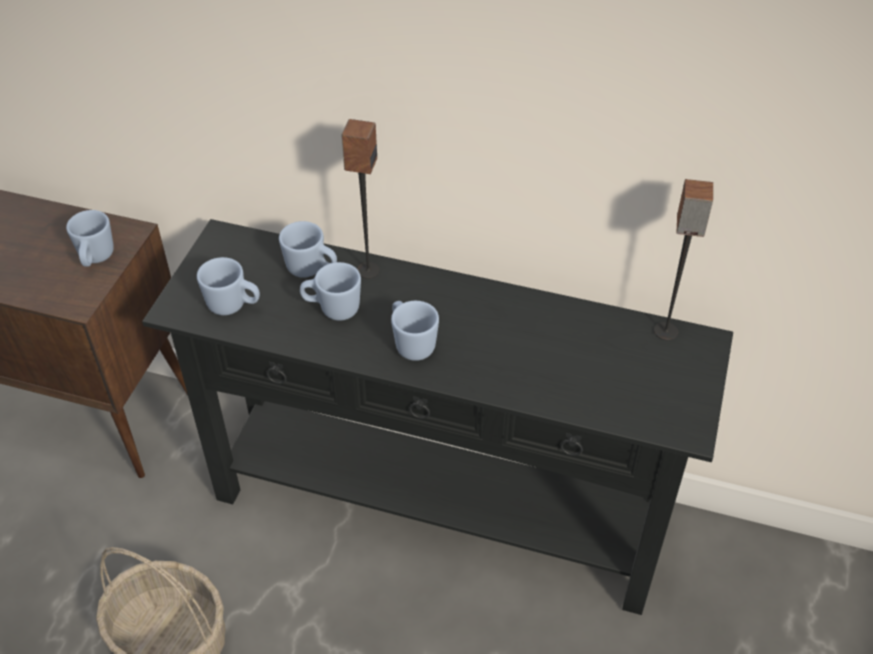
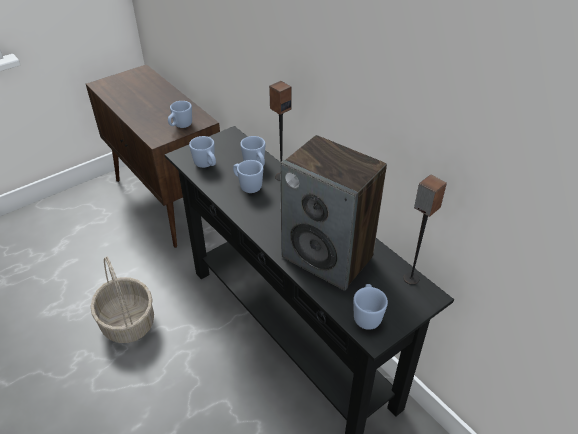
camera: 35 degrees right, 5 degrees down
(411, 343) = (268, 218): blue mug -> blue mug (367, 315)
(543, 357) = (328, 257): none -> speaker

